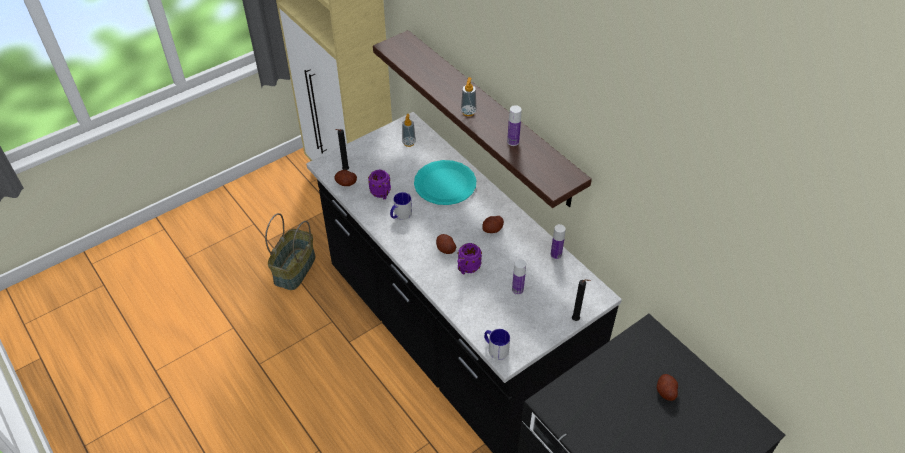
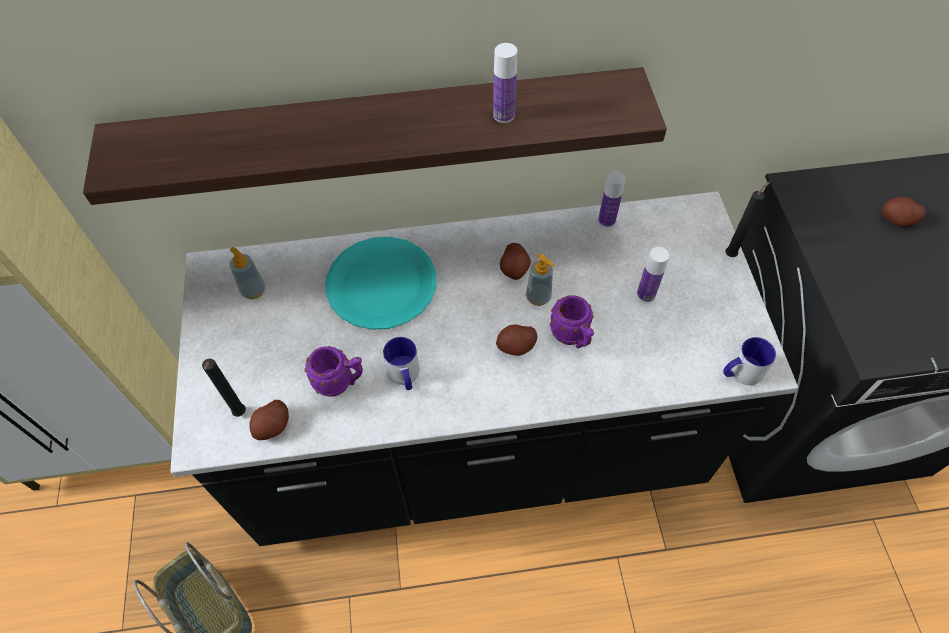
camera: 60 degrees left, 10 degrees up
(468, 112) = (389, 137): soap dispenser -> soap dispenser (538, 297)

